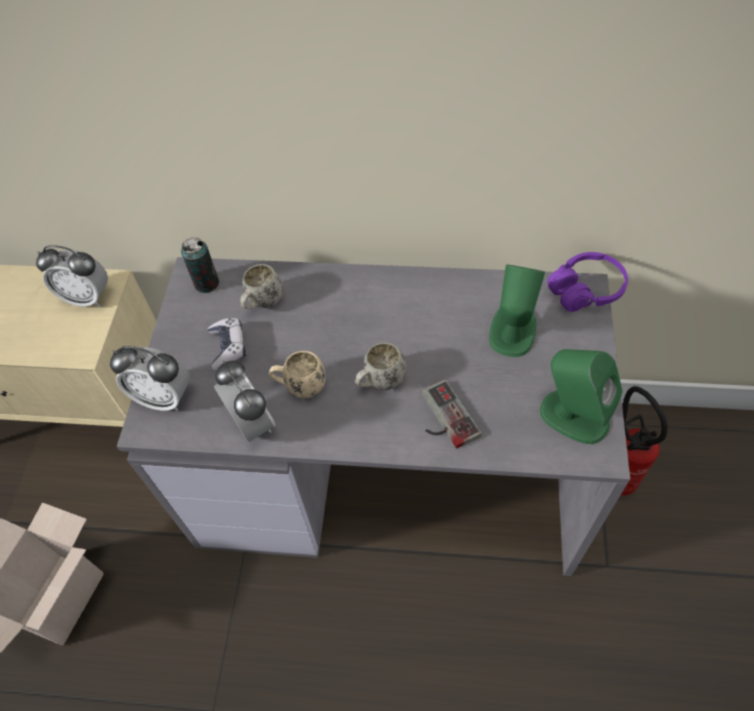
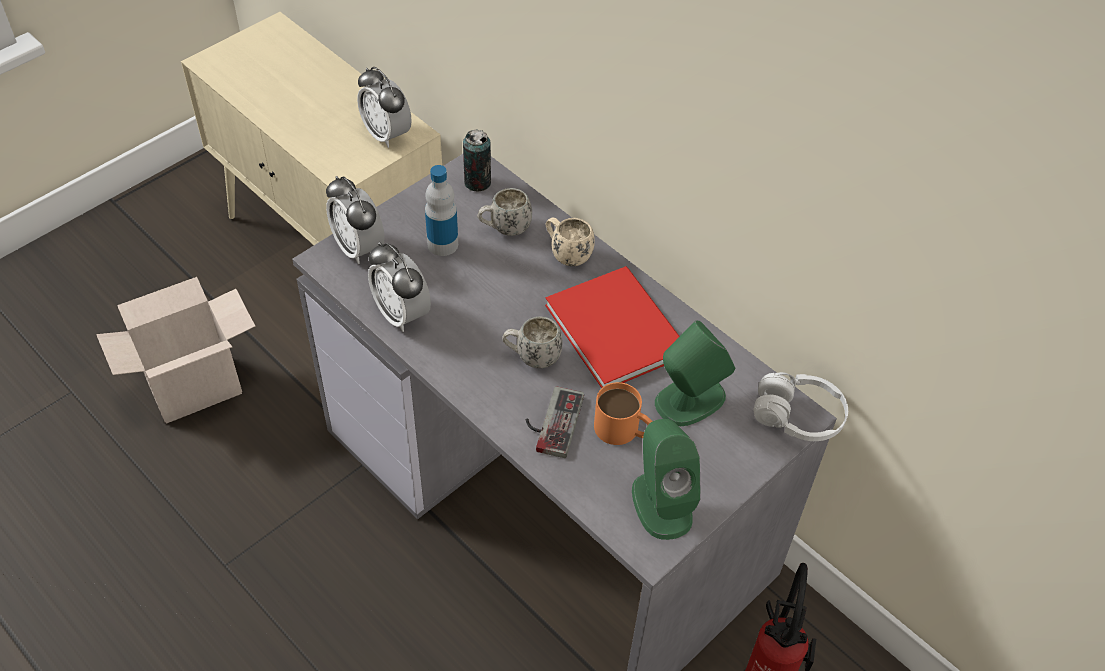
camera: 35 degrees right, 5 degrees down
(228, 347) = (443, 244): game controller -> bottle
(252, 423) = (401, 314): alarm clock -> alarm clock turned 135 degrees clockwise
(300, 386) = (465, 314): beige mug -> beige mug (566, 254)
(413, 316) = (616, 326): none -> red book
(496, 385) = (624, 430): none -> orange mug
(586, 290) = (798, 416): purple headphones -> white headphones

